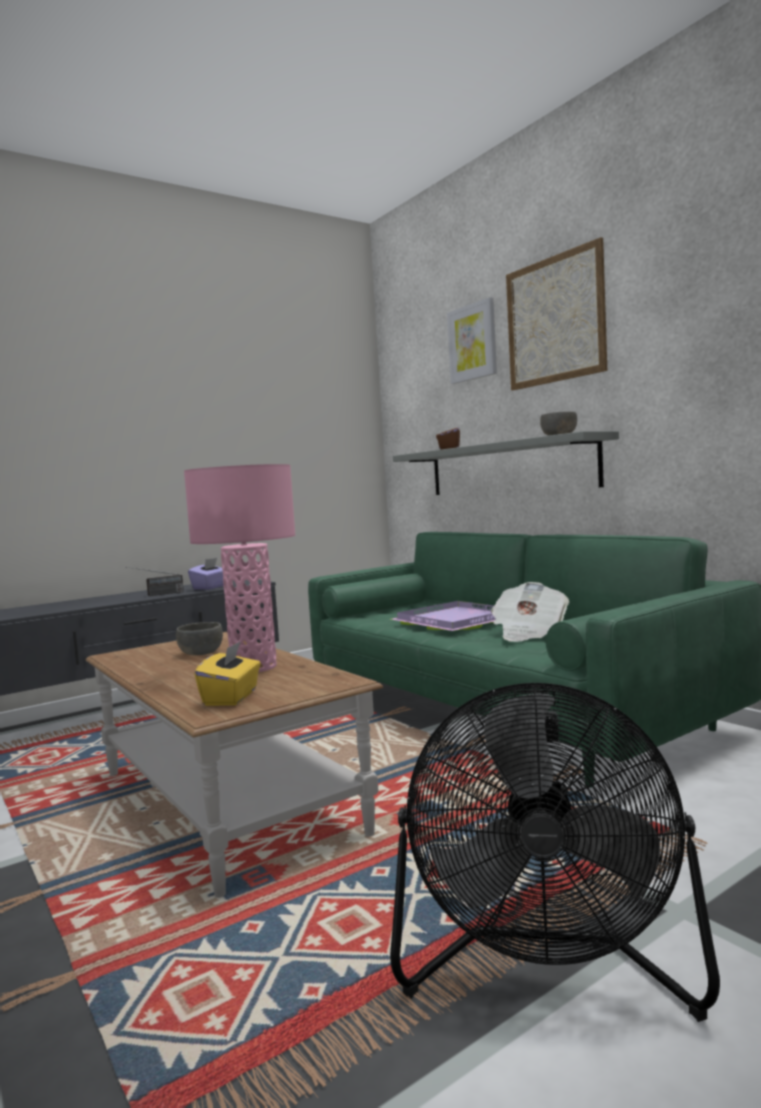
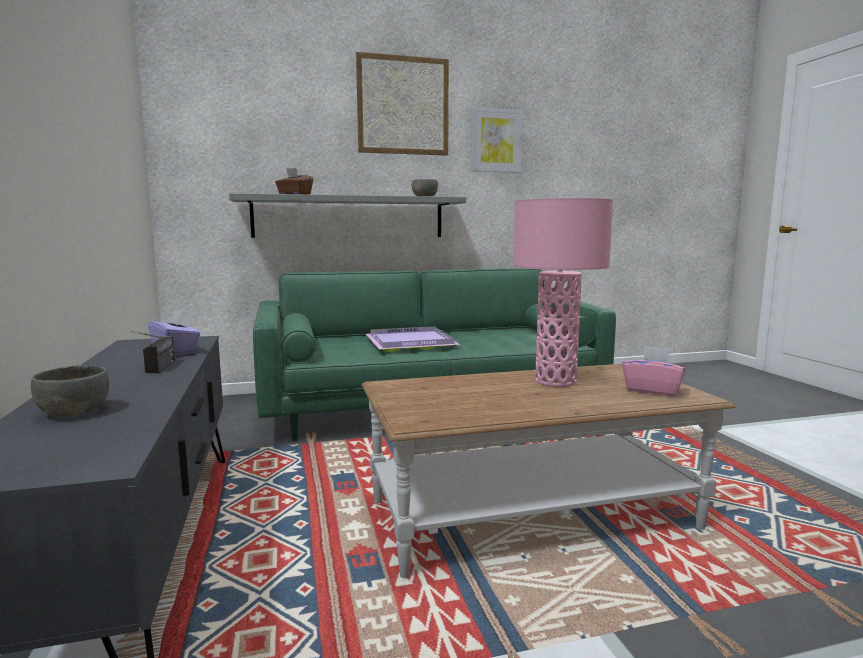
camera: 70 degrees left, 5 degrees up
(201, 653) = (469, 391): grey bowl -> grey bowl (74, 411)
(231, 697) = (652, 390): yellow tissue box -> pink tissue box
(473, 342) = (309, 98): picture -> picture (495, 141)
(528, 633) = (482, 338): newspaper -> none
(536, 964) = (763, 459): black fan -> none

